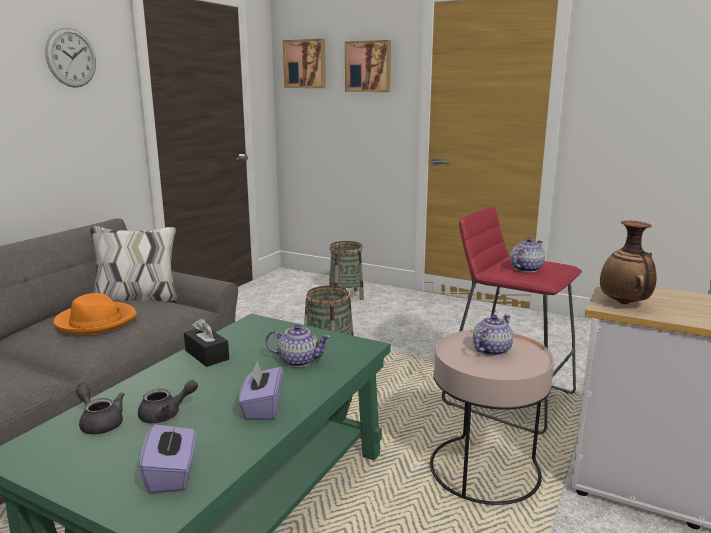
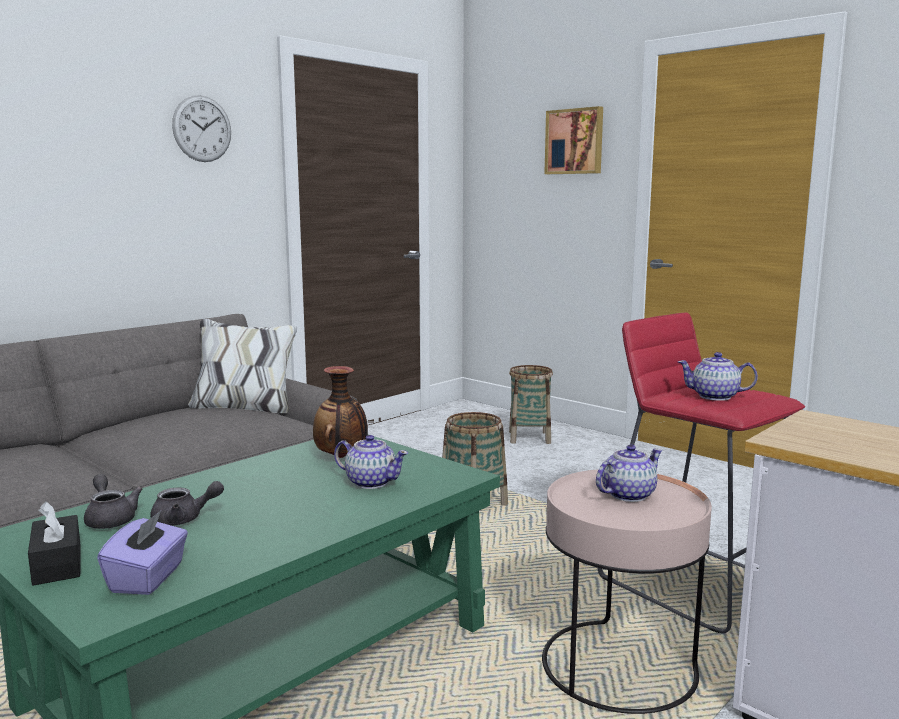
camera: 15 degrees right, 5 degrees down
(96, 321) = (181, 424): orange hat -> none
(207, 355) = (270, 466): black tissue box -> black tissue box (57, 564)
(262, 408) = (294, 525): purple tissue box -> none
(305, 64) = (500, 141): picture -> none
(525, 269) = (715, 396): teapot -> teapot turned 135 degrees counterclockwise
(624, 304) = (811, 439): vase -> vase (342, 457)

